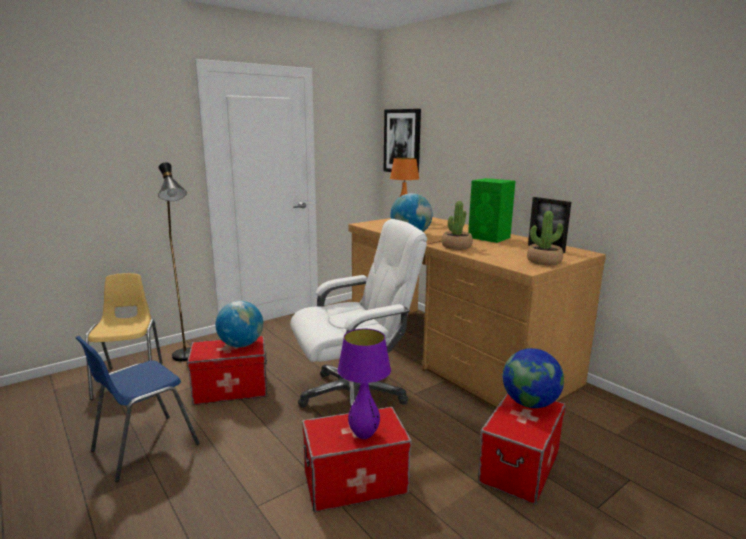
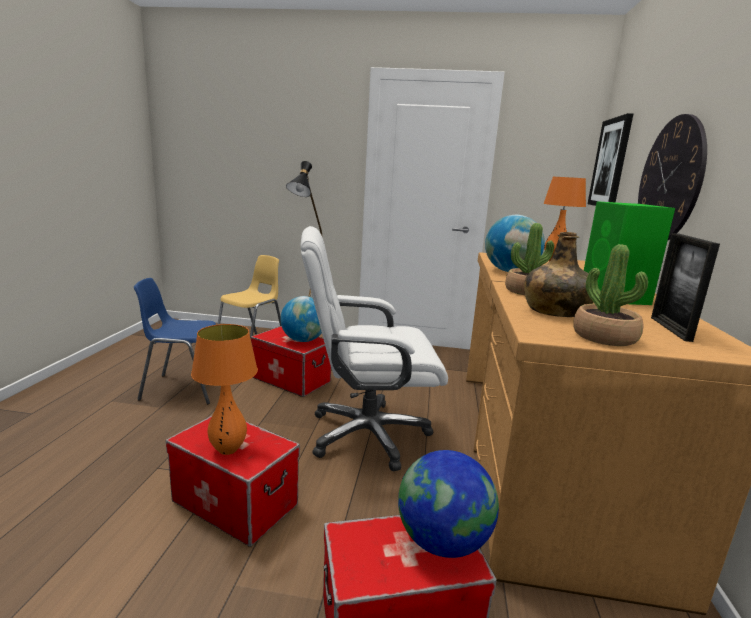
camera: 45 degrees right, 0 degrees up
(354, 395) = (366, 434): white office chair -> white office chair turned 150 degrees clockwise
(363, 435) = (228, 450): purple table lamp -> orange table lamp
(478, 159) = (670, 180): none -> wall clock
(497, 254) = (554, 311): none -> green bottle

